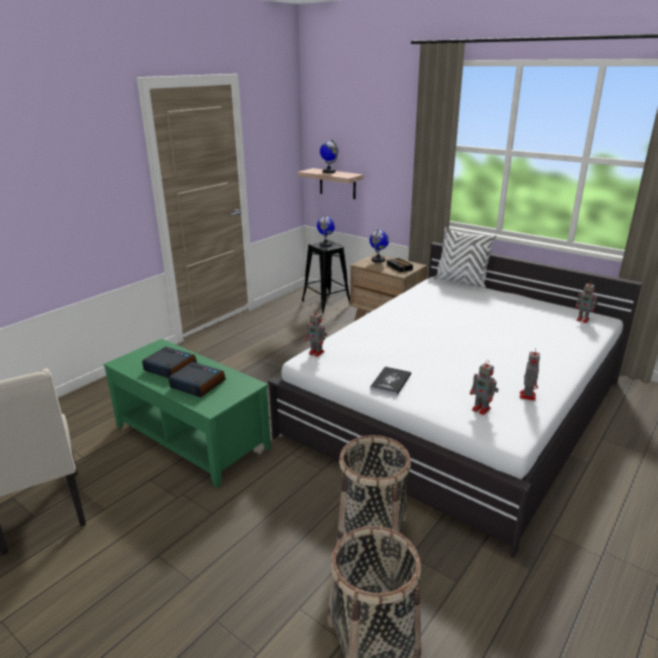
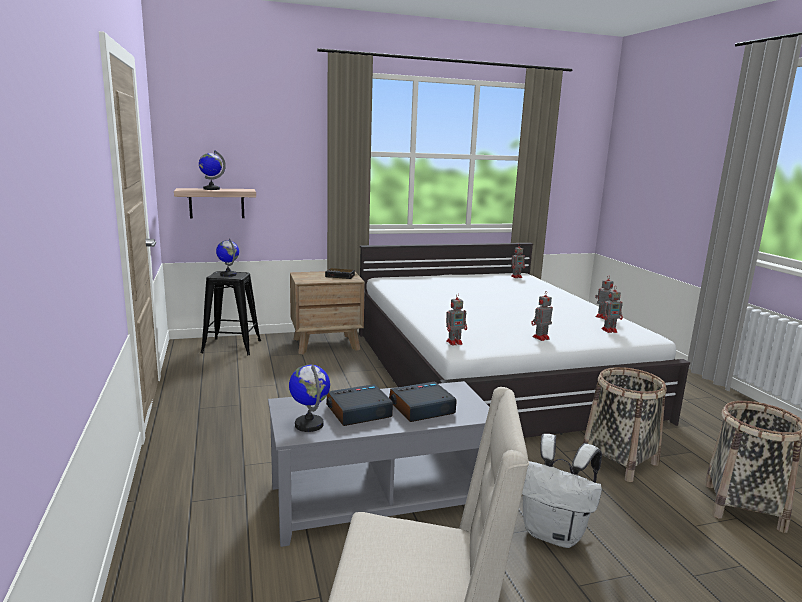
camera: 55 degrees left, 10 degrees down
(191, 437) = (379, 499): green coffee table -> grey coffee table
(214, 525) = (554, 533): none -> white backpack
(378, 260) = (308, 275): globe -> globe (309, 424)
(390, 382) = (540, 338): book -> toy robot
(461, 282) = (400, 276): white pillow -> none

